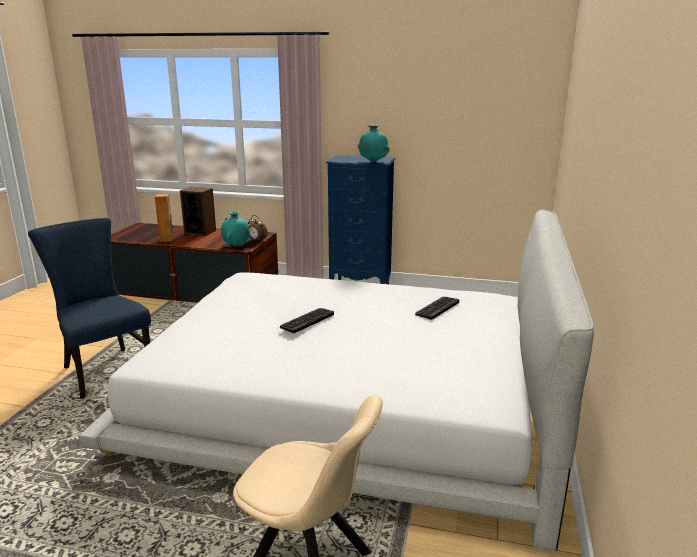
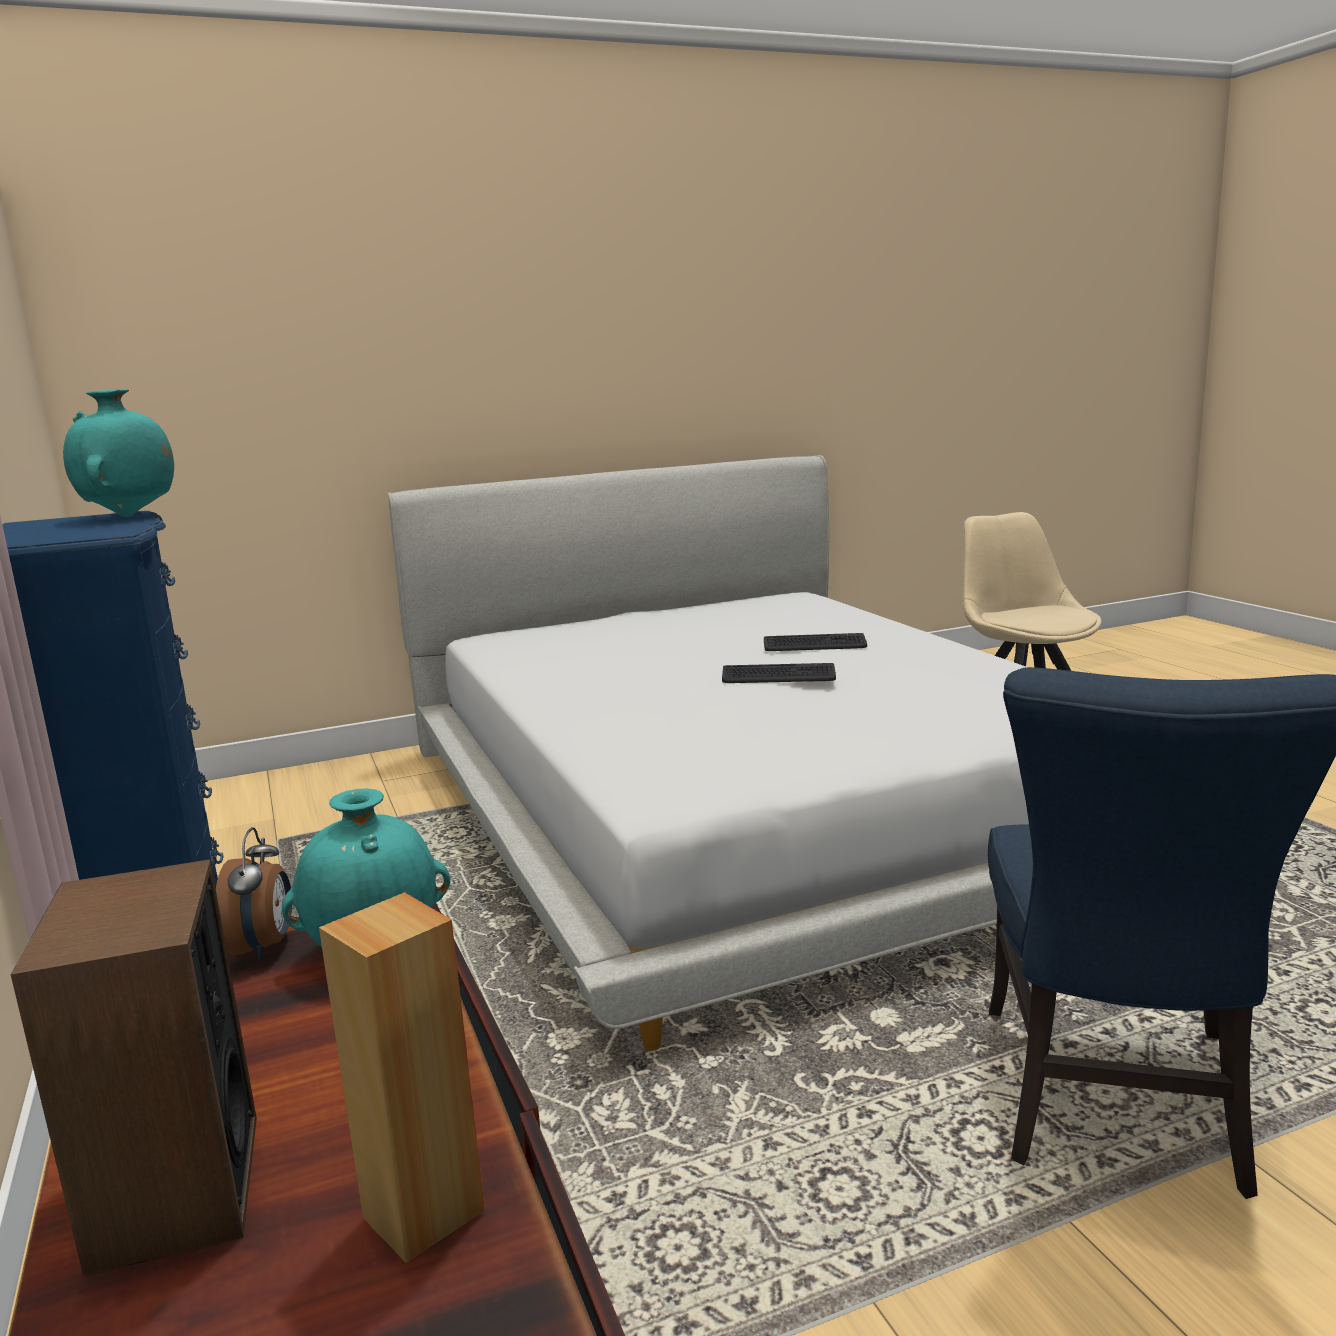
camera: 125 degrees left, 5 degrees down
(437, 308) = (582, 648): keyboard -> keyboard (814, 645)

